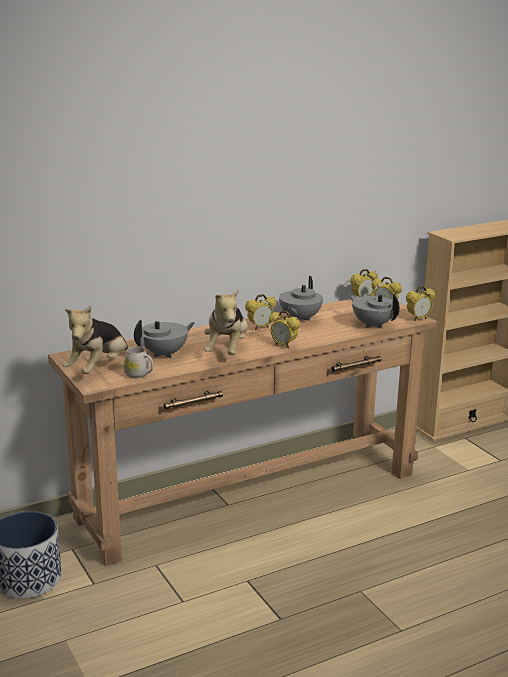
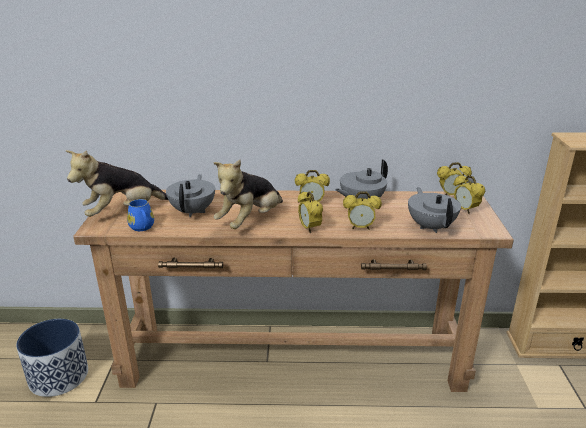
camera: 30 degrees right, 5 degrees up
(139, 375) = (143, 228): white mug -> blue mug
(165, 354) = (193, 211): grey teapot -> grey teapot turned 75 degrees counterclockwise
(418, 319) = (492, 231): alarm clock -> alarm clock (360, 228)

